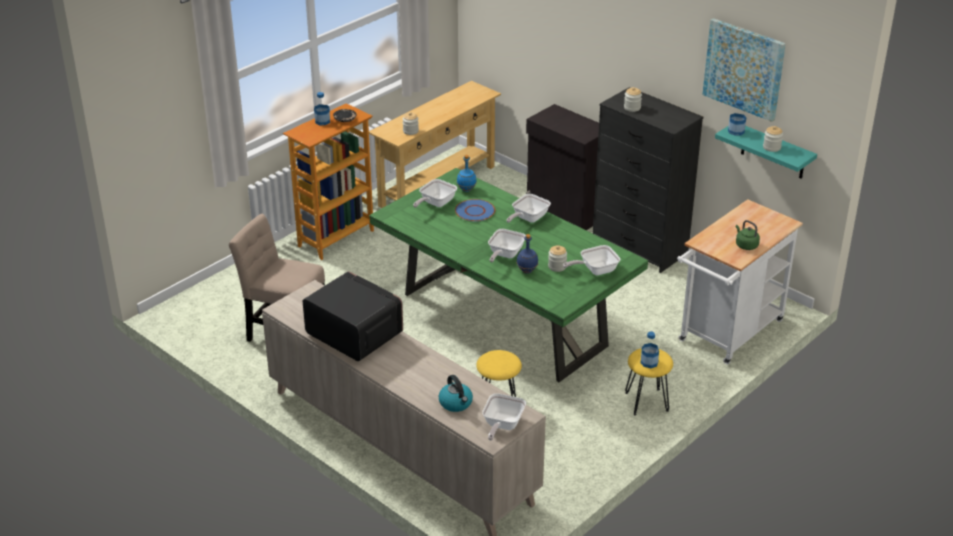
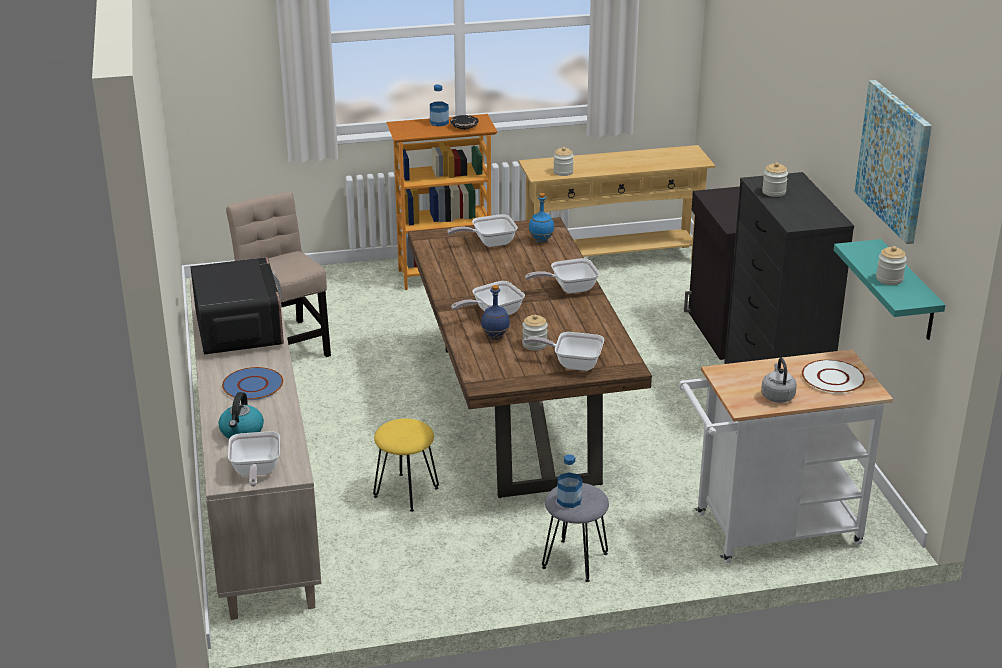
camera: 35 degrees right, 5 degrees down
(475, 211) = (520, 263): blue plate -> blue plate (252, 385)
(502, 425) = (255, 472): frying pan -> frying pan turned 60 degrees counterclockwise
(503, 320) = (517, 413): green dining table -> brown dining table
(646, 402) = (574, 561): yellow stool -> grey stool
(736, 131) = (865, 249): bottle -> none
(745, 245) = (777, 395): green kettle -> grey kettle
(759, 222) = (833, 378): none -> white plate

